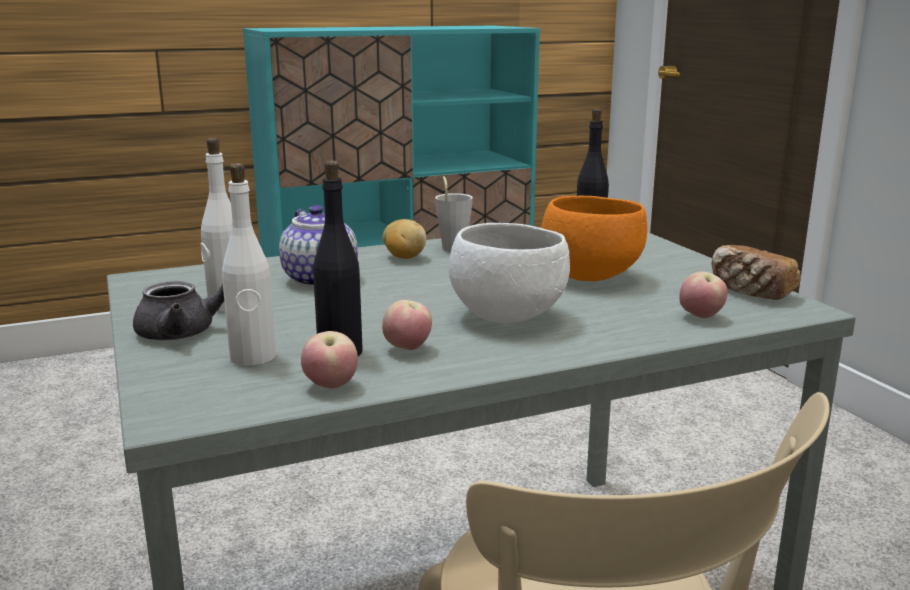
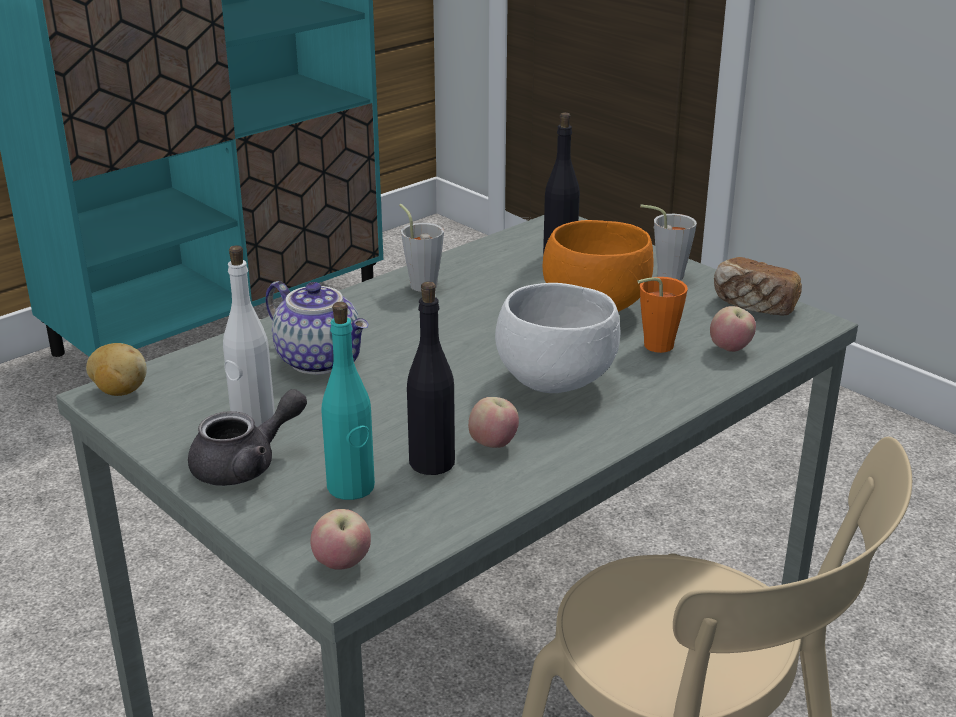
camera: 20 degrees left, 10 degrees up
(253, 358) = (351, 487): white bottle -> turquoise bottle
(331, 386) = (460, 507): apple -> apple (342, 564)
(403, 257) = (381, 309): potato -> potato (119, 391)
(623, 306) = (652, 347): none -> orange cup
(675, 263) = (664, 275): none -> grey cup

